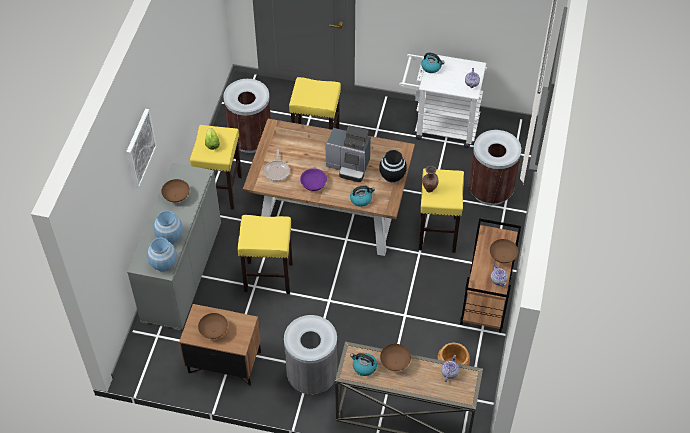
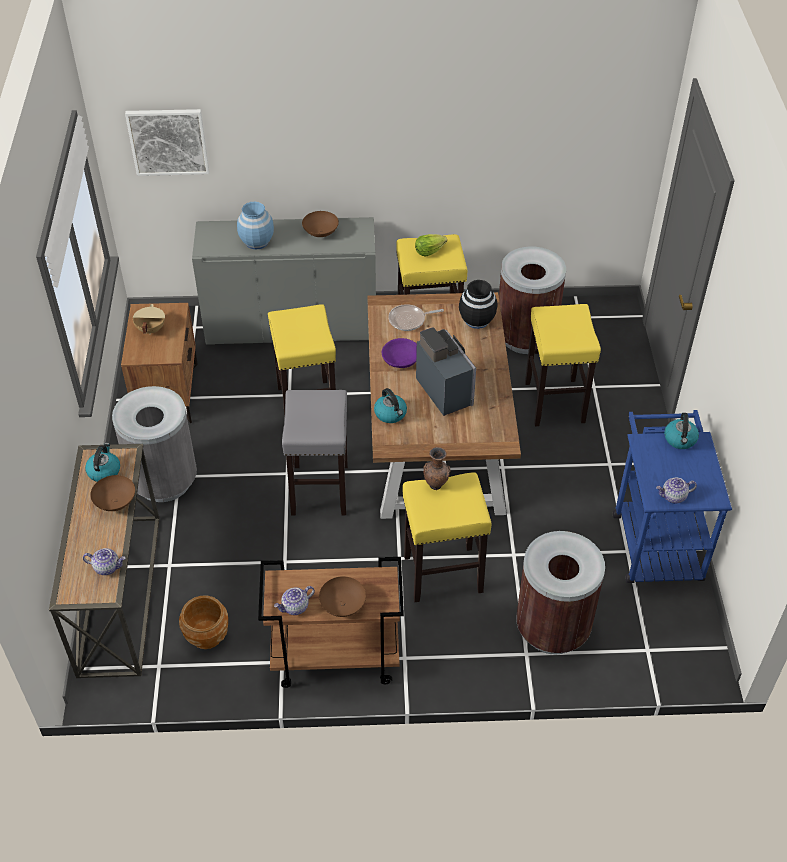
camera: 75 degrees right, 5 degrees down
(139, 148) = (300, 125): picture -> picture (168, 141)
(163, 264) = (214, 246): blue vase -> none
(214, 331) = (150, 329): brown bowl -> beige cooking pot
(349, 166) = (446, 389): coffee machine -> coffee machine turned 150 degrees clockwise
(349, 284) = (319, 488): none -> grey stool
(392, 176) = (447, 439): black vase -> black vase (476, 320)
(440, 126) = (655, 538): white cart -> blue cart

